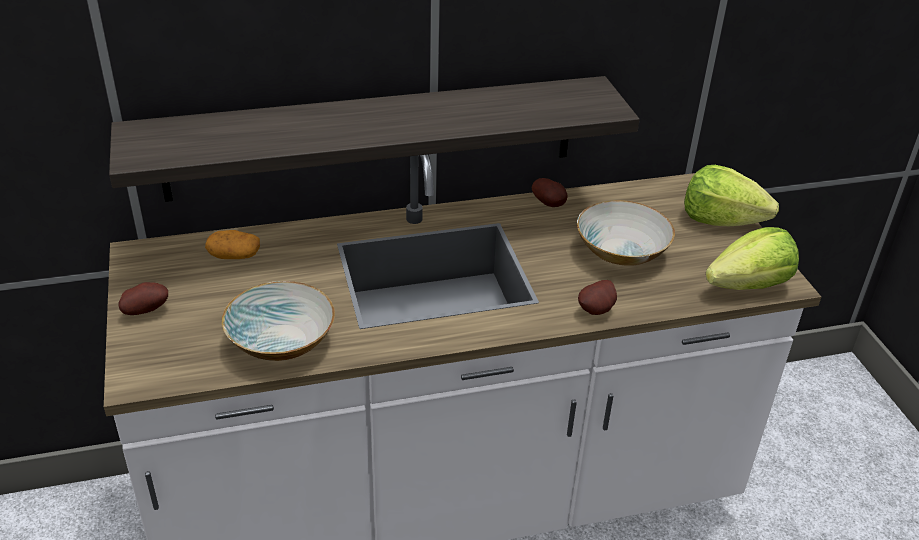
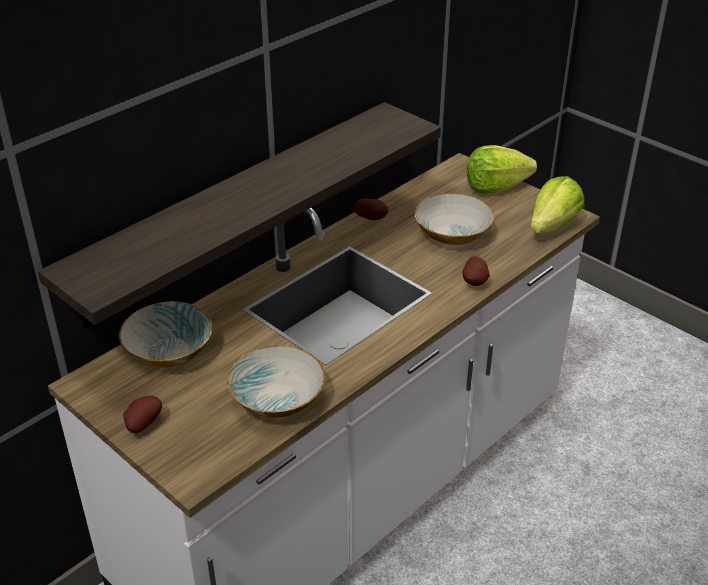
camera: 30 degrees left, 0 degrees up
(234, 256) = (170, 352): potato -> bowl

